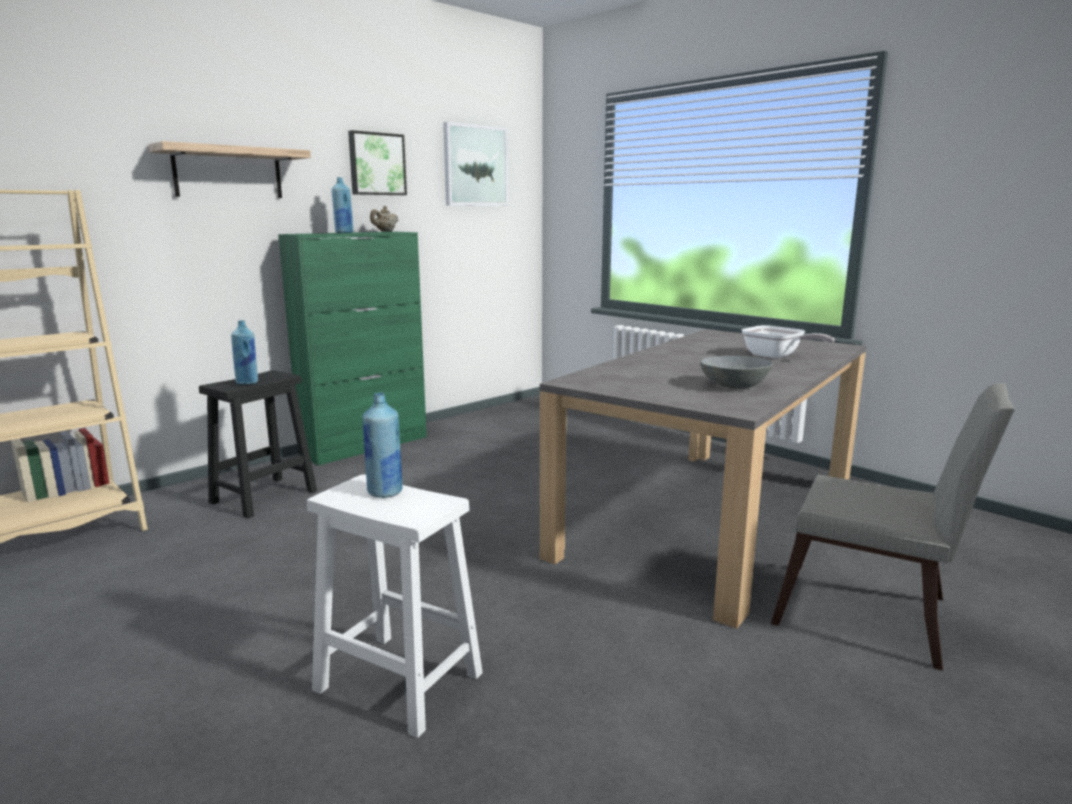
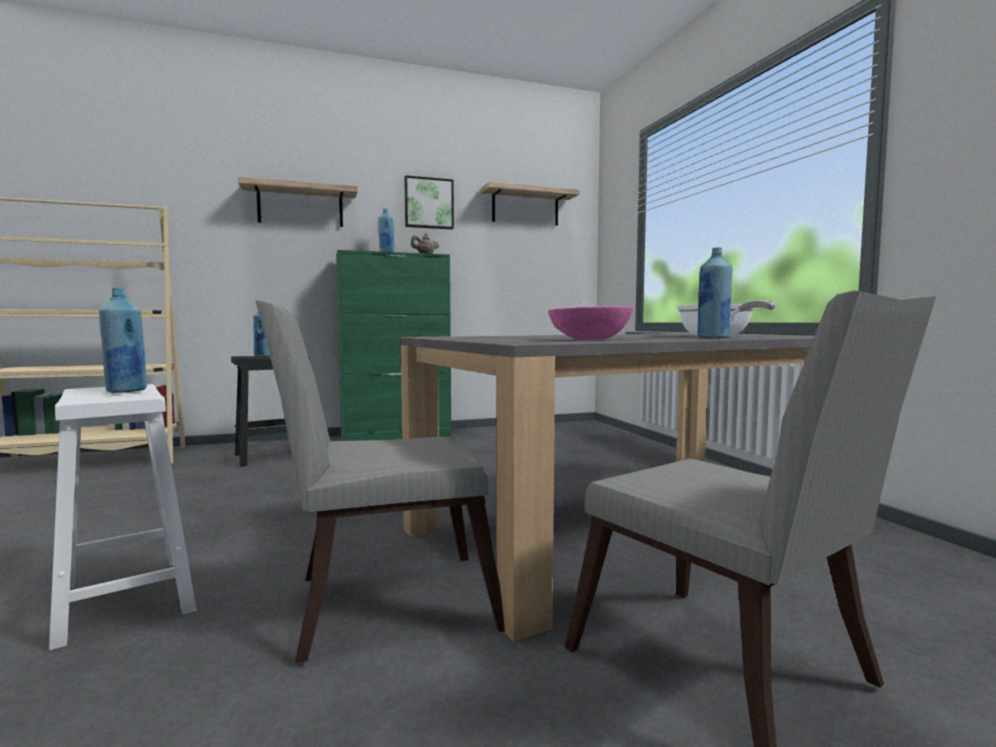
camera: 25 degrees right, 10 degrees down
(475, 166) = (525, 207): picture -> shelf
(614, 626) = (380, 603): none -> grey chair
(735, 386) = (590, 339): grey bowl -> pink bowl
(795, 368) = (713, 338): none -> blue bottle

